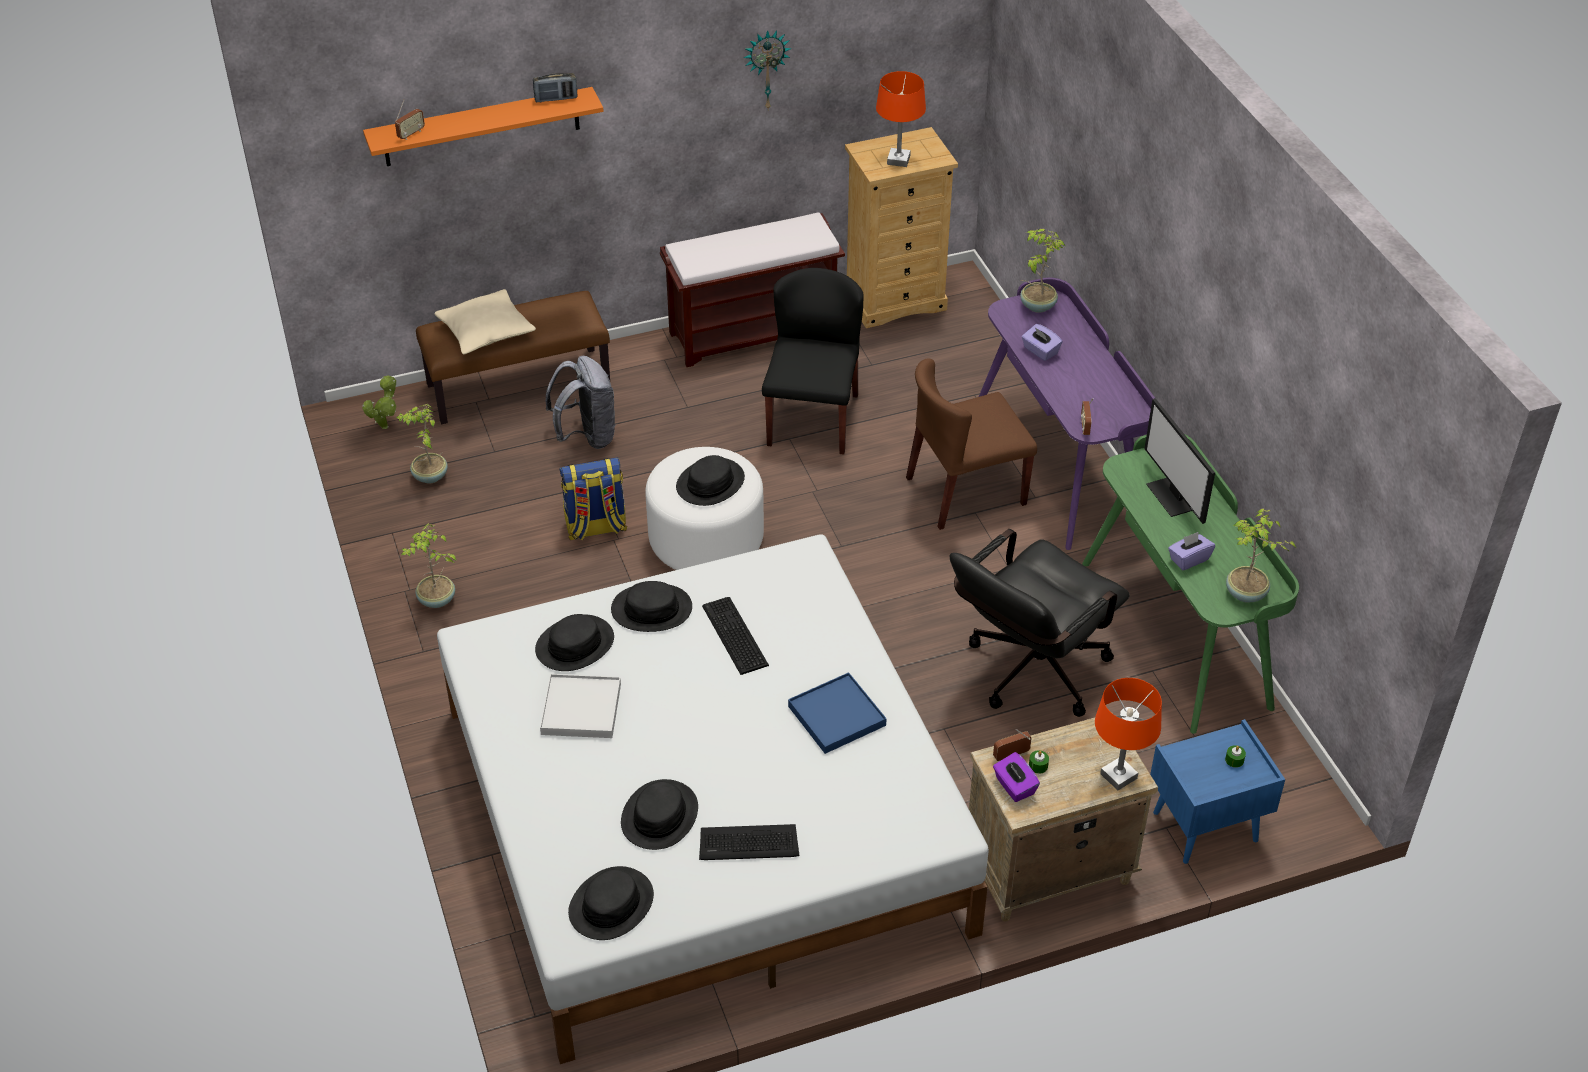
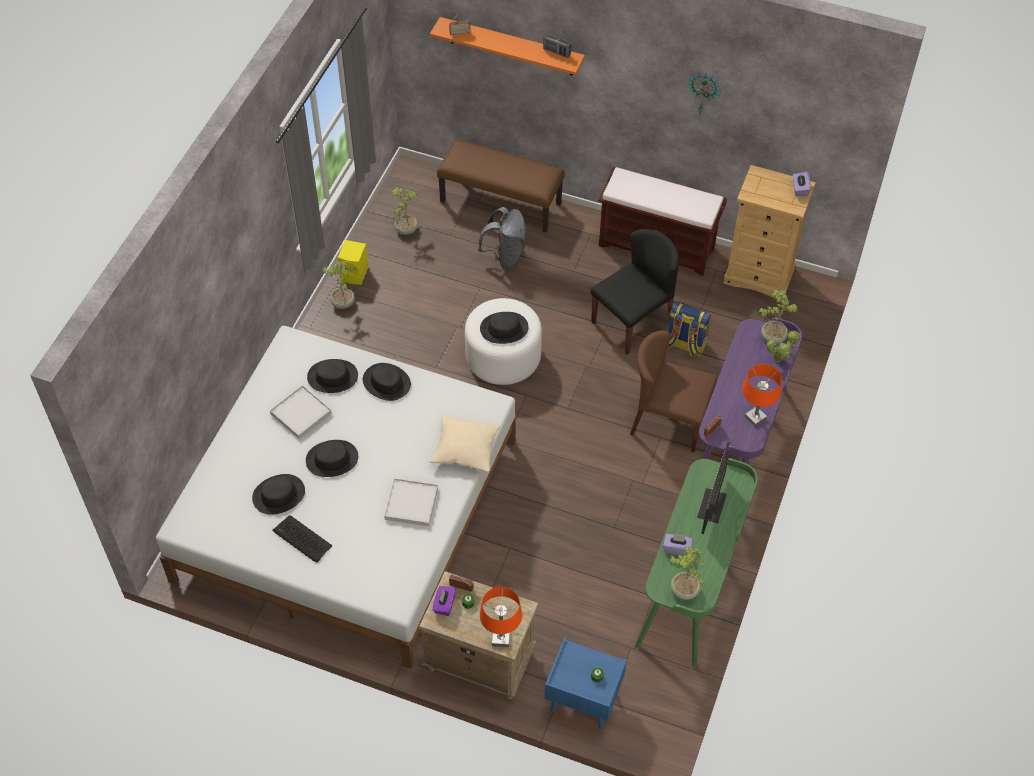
camera: 40 degrees right, 10 degrees up
(386, 425) = (414, 185): potted plant -> potted plant (779, 359)
(417, 560) = (355, 274): none -> yellow speaker
(486, 332) = (482, 164): beige pillow -> beige pillow (465, 449)
(595, 528) = (456, 313): backpack -> backpack (685, 344)
(611, 904) = (214, 523): black hat -> black hat (332, 459)
(733, 637) = (408, 425): keyboard -> none
(836, 716) = (411, 504): blue tray -> white tray
(898, 160) = (769, 194): orange table lamp -> orange table lamp (755, 418)
(1028, 675) = (585, 551): black office chair -> none
(1040, 351) = (741, 367): purple tissue box -> purple tissue box (799, 189)

